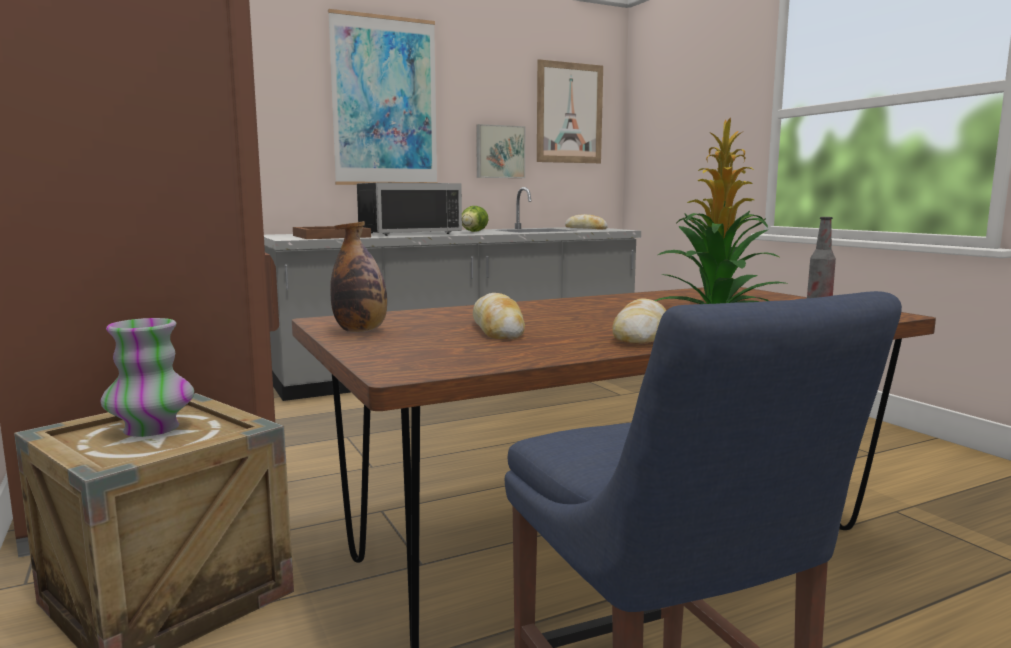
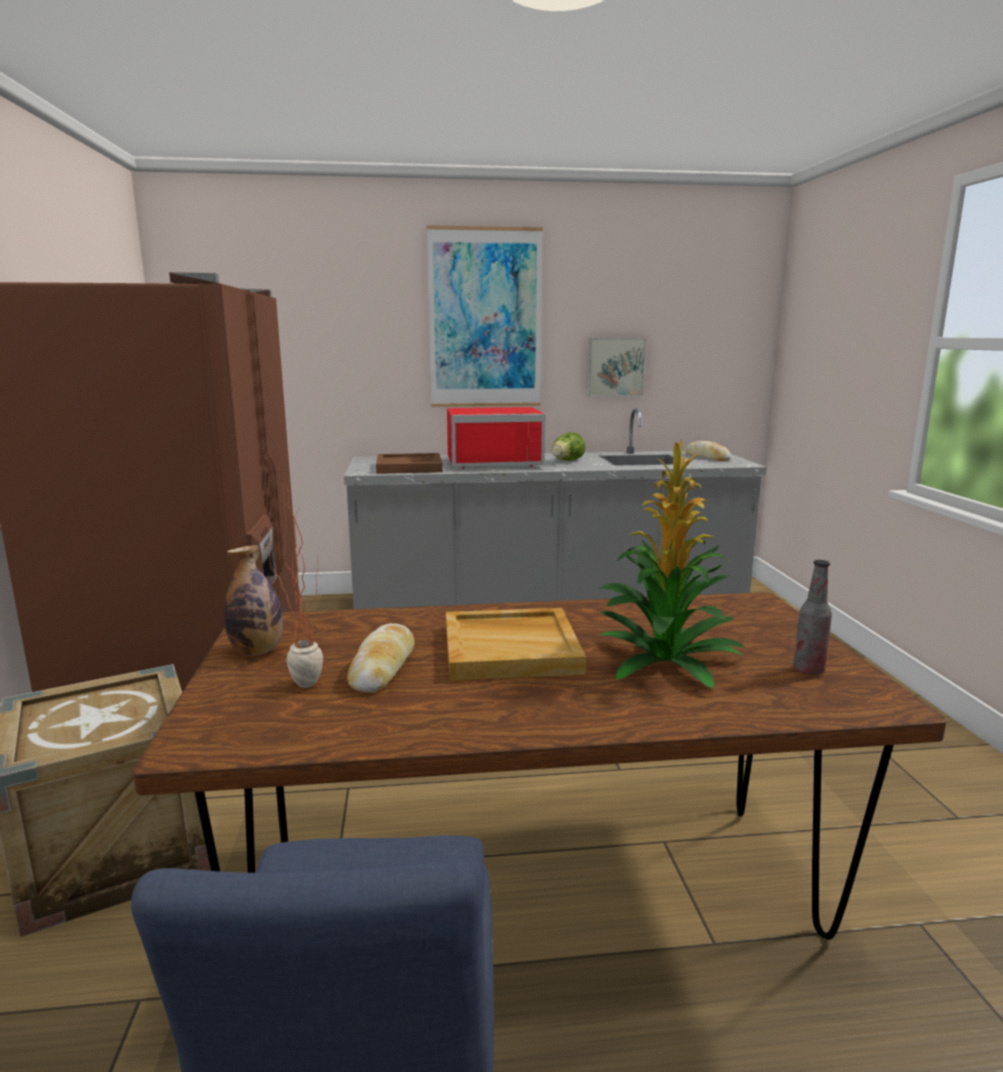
camera: 20 degrees right, 5 degrees up
(151, 429) = (99, 710): vase -> none
(407, 233) = (494, 462): black microwave -> red microwave
(438, 339) = (303, 680): none -> potted plant
(569, 113) = (705, 320): picture -> none
(588, 315) = (511, 648): none -> beige tray
(642, 335) = (508, 708): bread -> none

